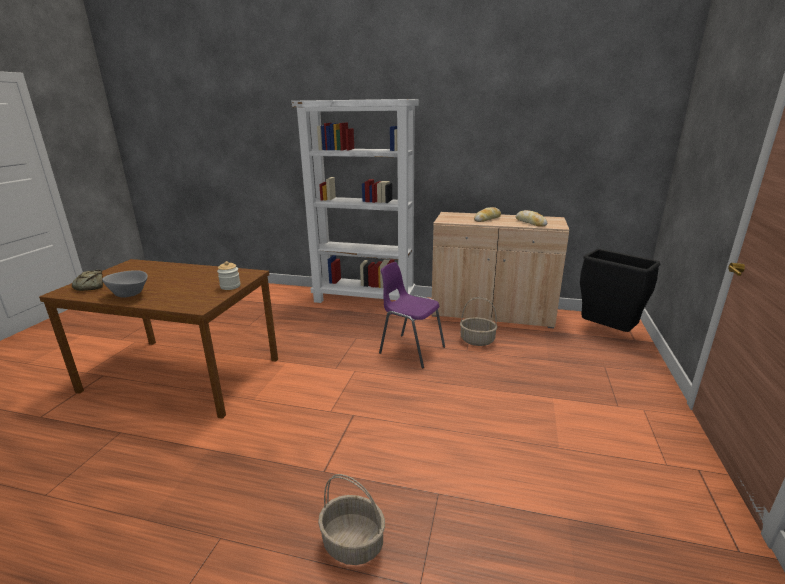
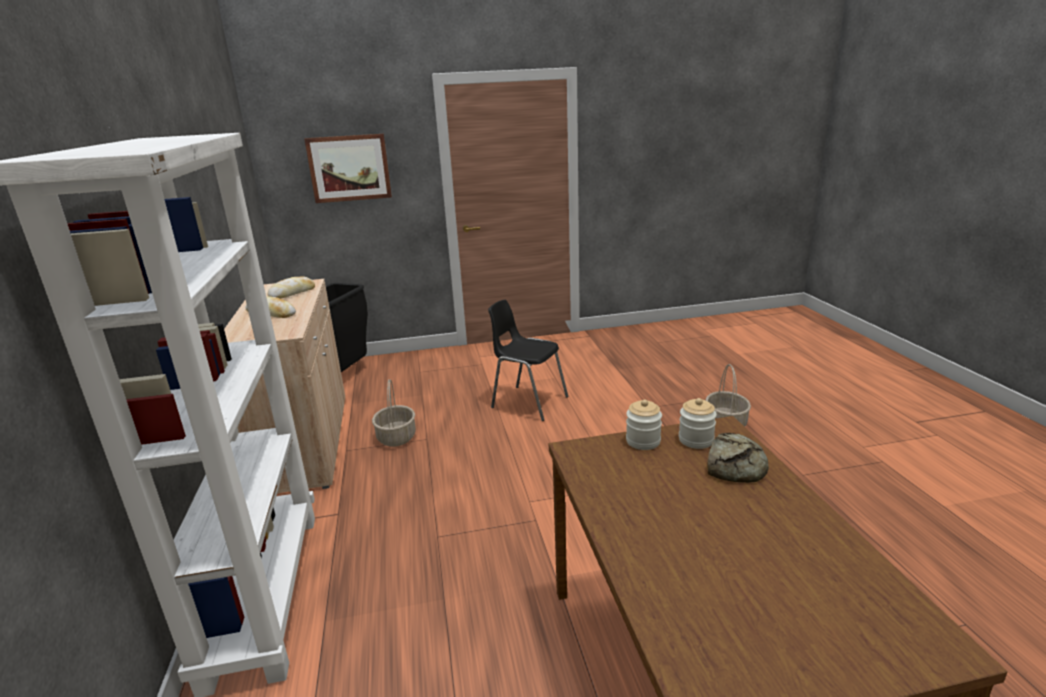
camera: 115 degrees left, 0 degrees up
(91, 286) = (863, 623): bread -> bread (736, 465)
(131, 295) = (794, 519): grey bowl -> none
(206, 297) = (696, 440): none -> jar
(410, 350) = (448, 476): purple chair -> none
(502, 410) = (528, 402): none -> black chair
(708, 154) = (349, 168): none -> picture

